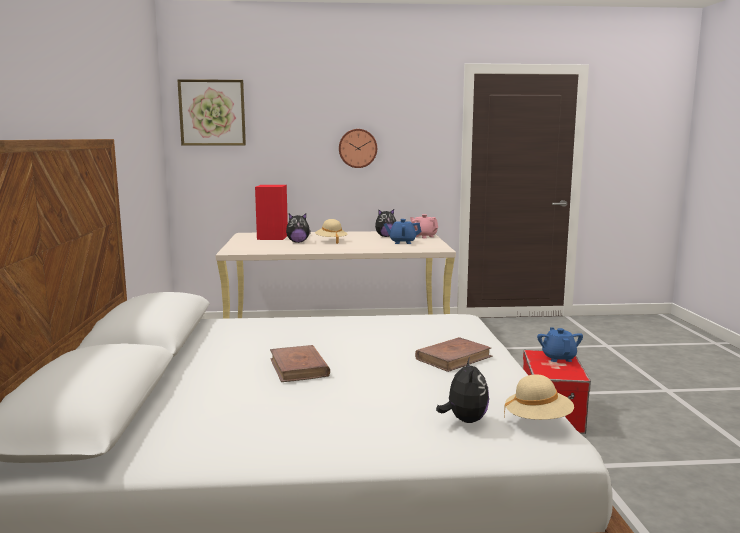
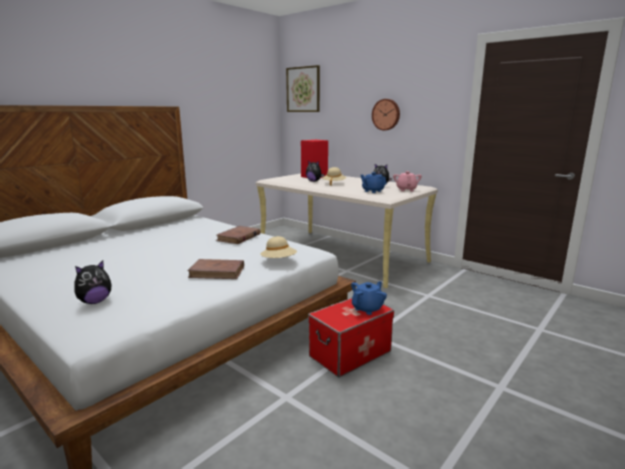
camera: 45 degrees right, 5 degrees up
(299, 367) = (145, 250): brown book -> brown book (238, 237)
(538, 420) = (117, 319): beige hat -> beige hat (279, 261)

